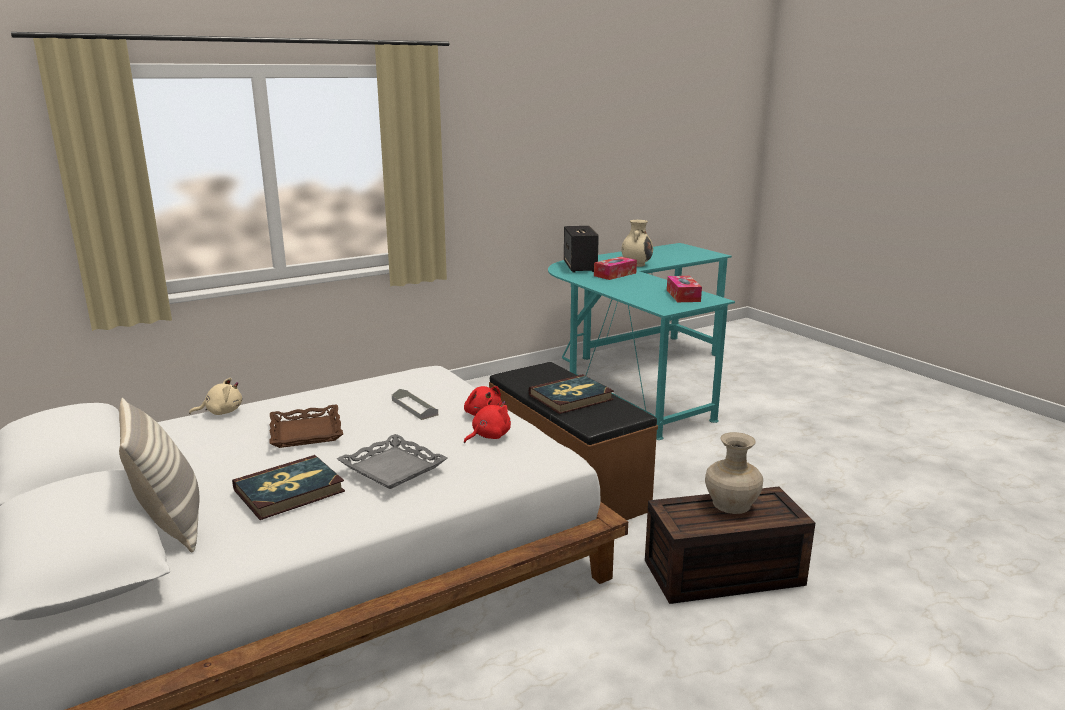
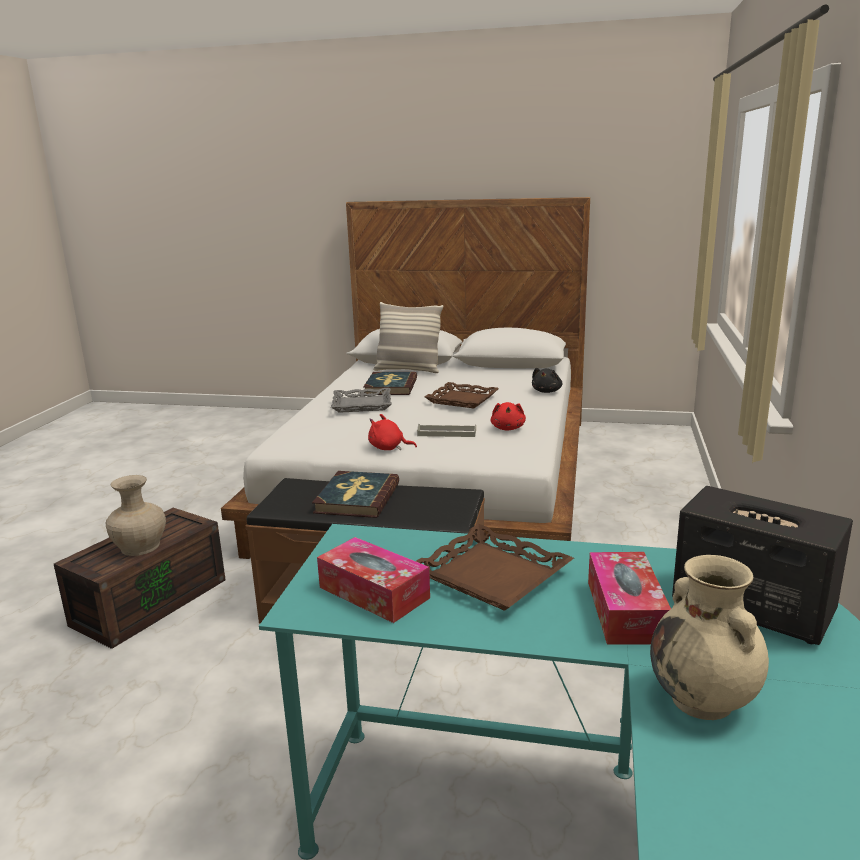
camera: 135 degrees right, 0 degrees up
(221, 412) = (547, 391): beige plush toy -> black plush toy
(488, 436) = (348, 438): red plush toy -> red plush toy (508, 428)
(634, 288) = (492, 575): none -> brown tray

